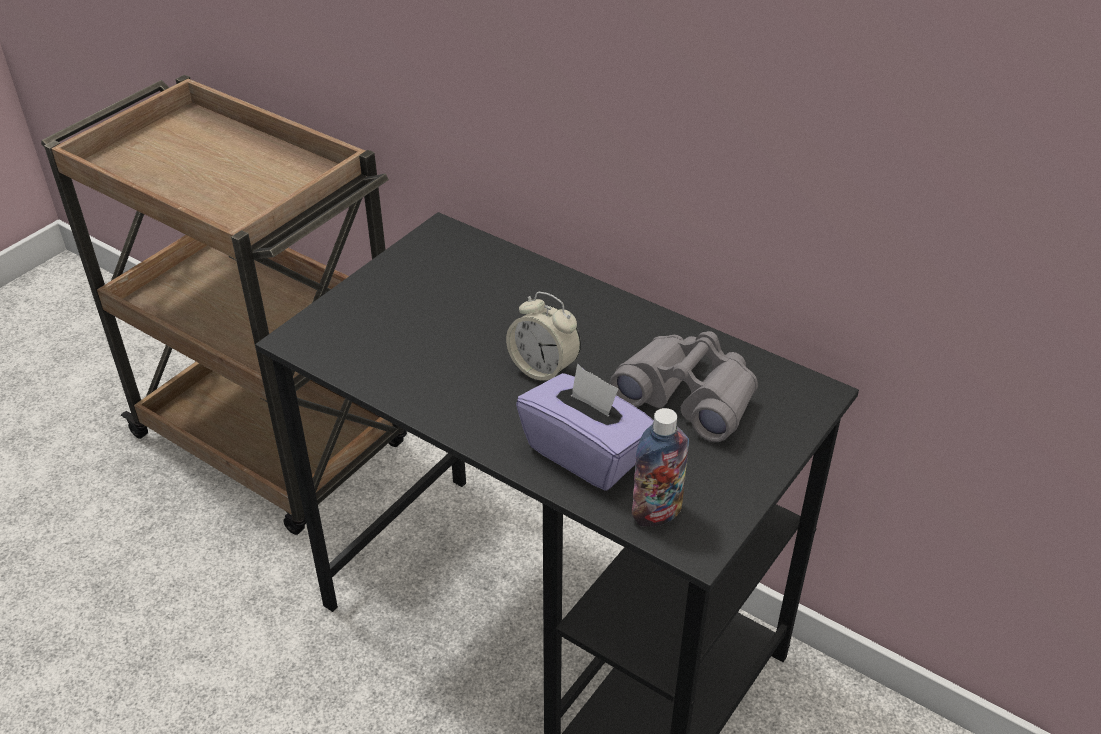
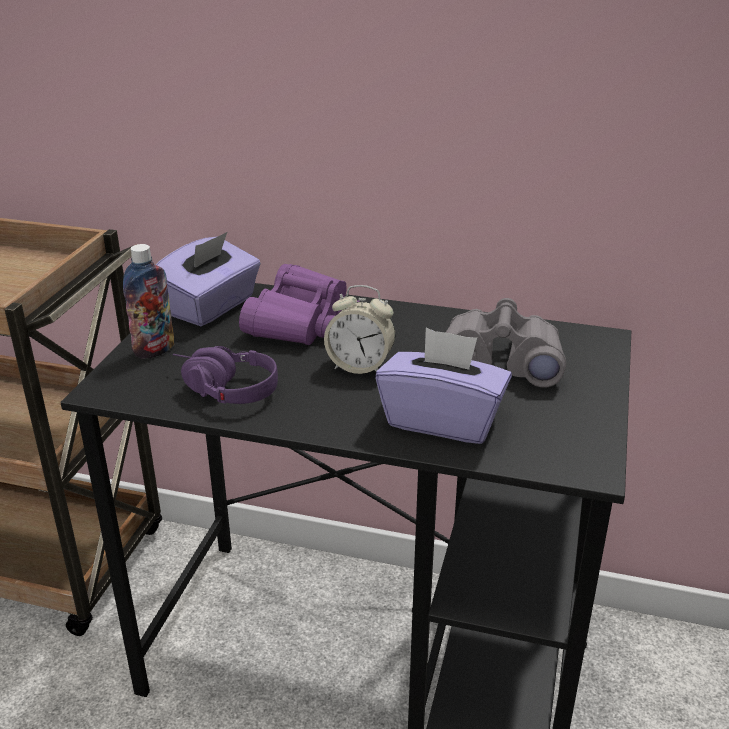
camera: 20 degrees left, 10 degrees down
(398, 365) = (220, 390): none -> purple headphones
(438, 260) = (211, 306): none -> purple tissue box
(518, 300) = (303, 322): none -> purple binoculars
(656, 513) = (537, 451): bottle -> bottle (154, 350)

